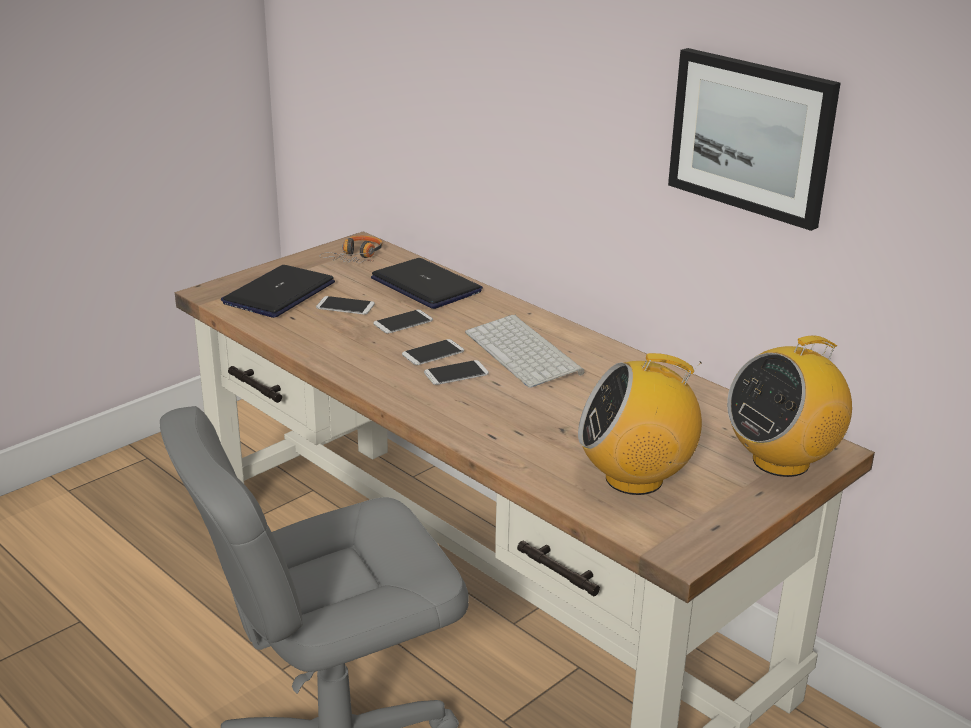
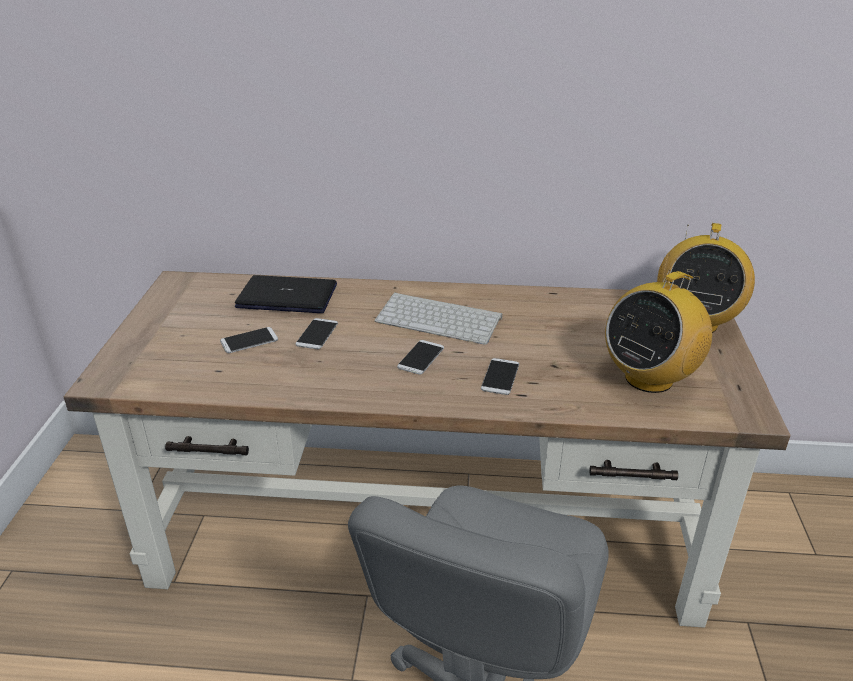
camera: 40 degrees left, 5 degrees up
(279, 293) = (172, 354): laptop -> none
(356, 257) = (193, 295): headphones -> none
(433, 353) = (379, 349): phone -> phone (500, 377)
(751, 136) = (603, 84): picture -> none

